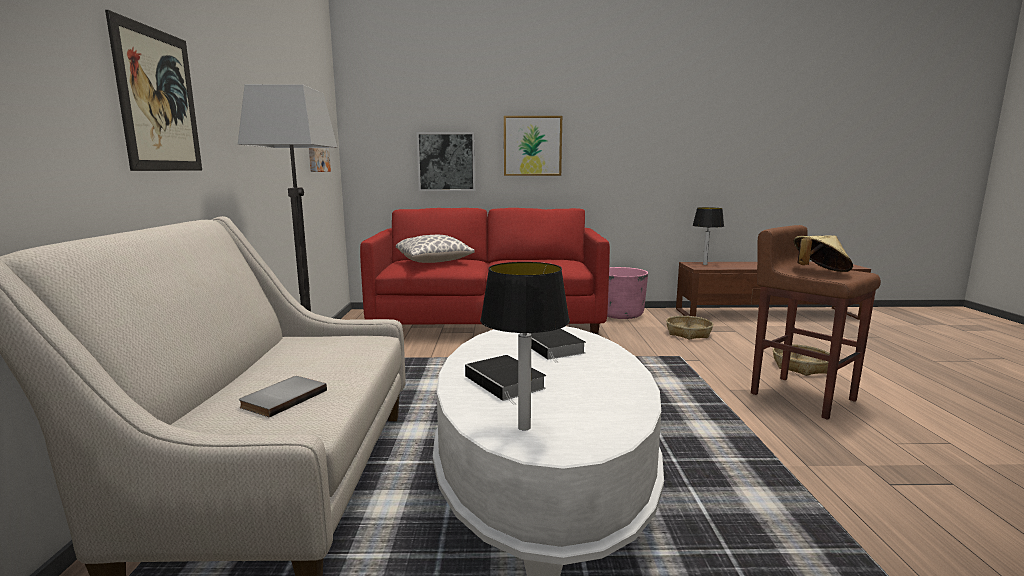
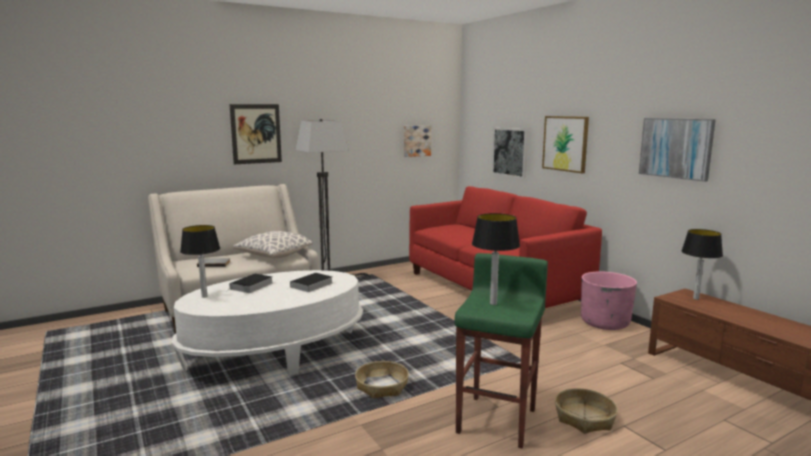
camera: 60 degrees right, 0 degrees up
(434, 262) = (459, 230): pillow -> pillow (274, 256)
(659, 142) = (676, 148): none -> picture
(688, 333) = (600, 357): basket -> basket (381, 386)
(801, 396) = (498, 420): brown stool -> green stool
(819, 272) = (493, 303): beige hat -> table lamp

